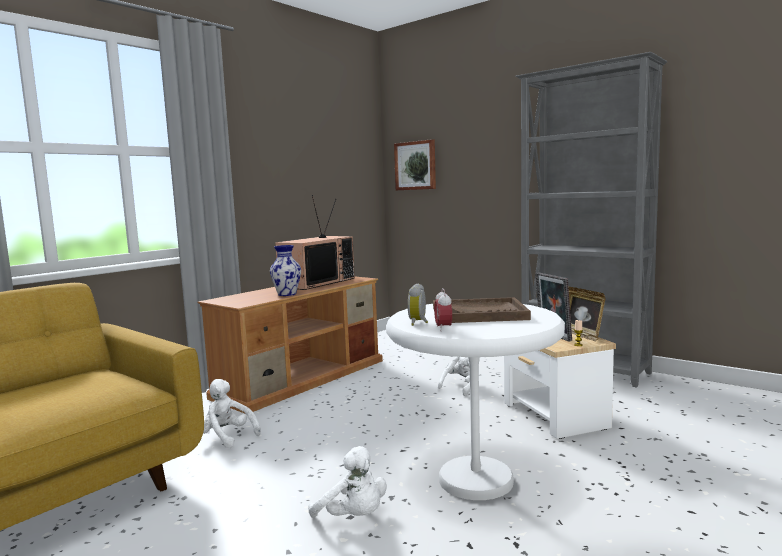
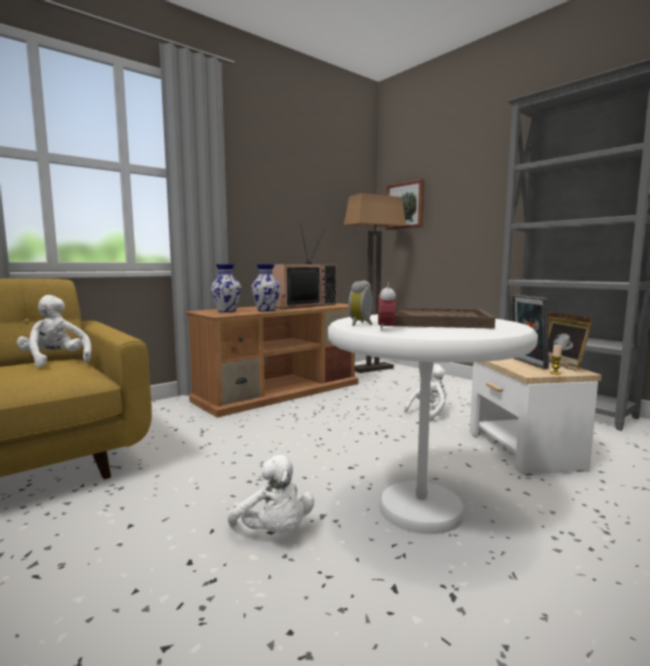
camera: 10 degrees right, 0 degrees up
(227, 437) = (189, 436): white plush toy -> white plush toy (56, 361)
(245, 298) = (226, 311): none -> vase
(392, 342) = (372, 369): none -> floor lamp

